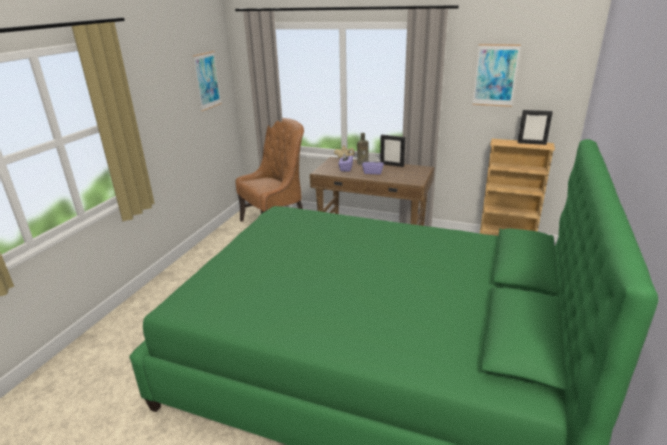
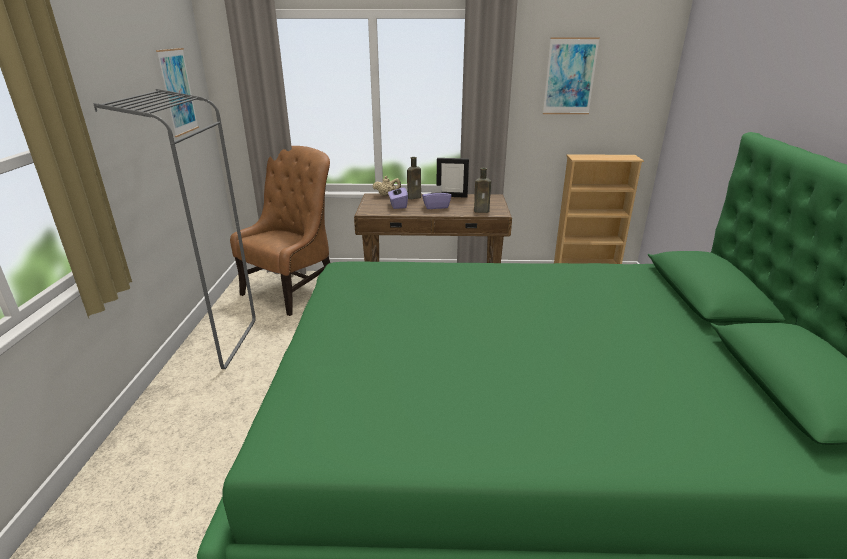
camera: 20 degrees left, 0 degrees up
(211, 251) = (216, 343): none -> grey clothes rack
(405, 179) = (482, 211): none -> brown bottle
(531, 143) = (614, 156): picture frame -> none

